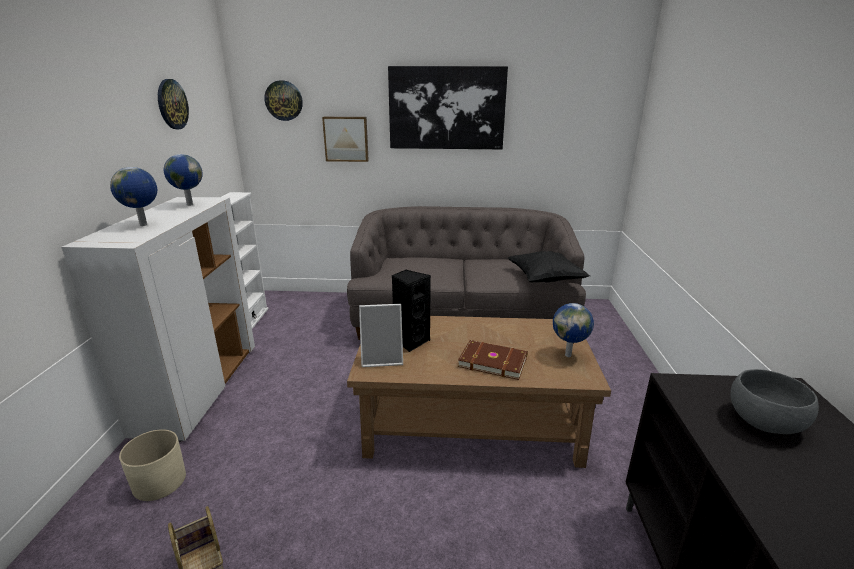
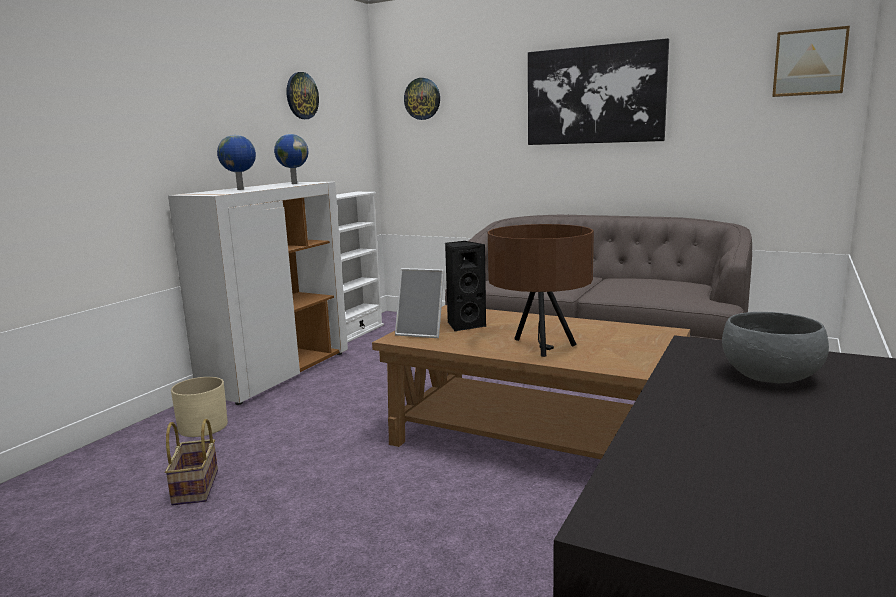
camera: 25 degrees right, 10 degrees down
(346, 139) = (482, 136): picture -> picture (809, 63)
(492, 361) = (539, 346): brown book -> brown table lamp
(545, 280) = (689, 297): black pillow -> none
(568, 355) = (641, 352): globe -> none

